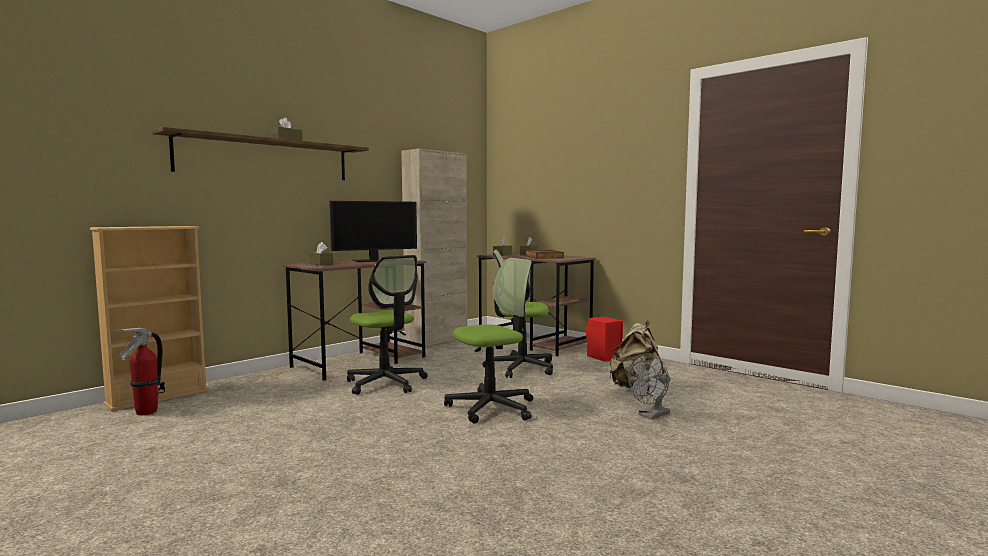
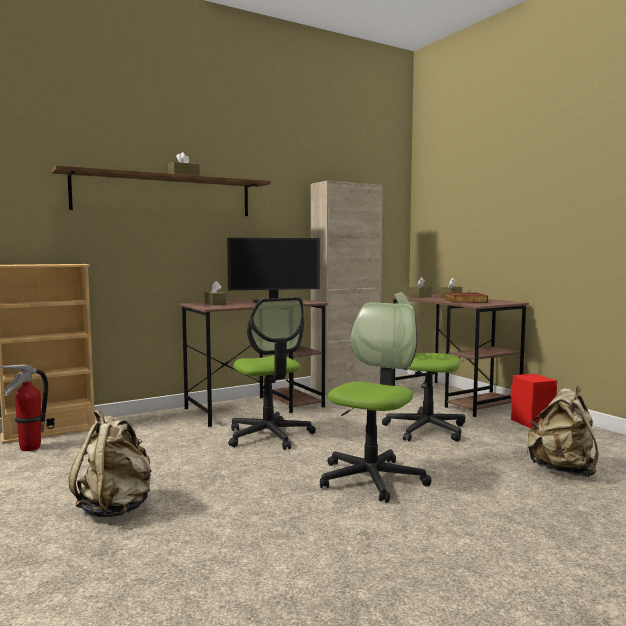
camera: 15 degrees right, 0 degrees up
(273, 451) = (116, 508): none -> beige backpack
(492, 408) = (371, 479): office chair -> office chair turned 45 degrees counterclockwise
(651, 415) = (570, 512): grey fan -> none

